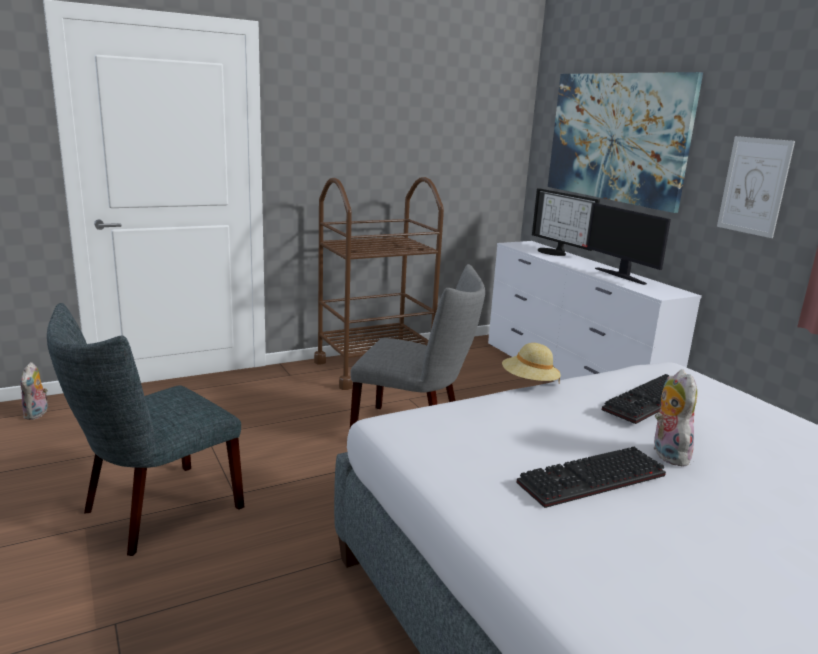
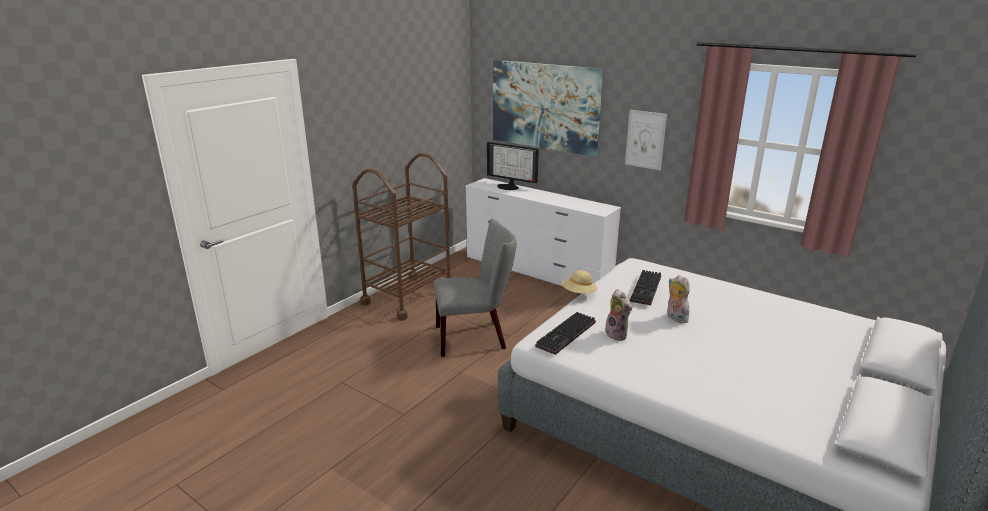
camera: 25 degrees left, 5 degrees up
(37, 414) = (193, 407): plush toy -> plush toy (618, 334)
(154, 512) = (365, 443): grey chair -> none
(592, 482) = (657, 343): keyboard -> keyboard (567, 335)
(621, 276) = (567, 200): monitor -> none

